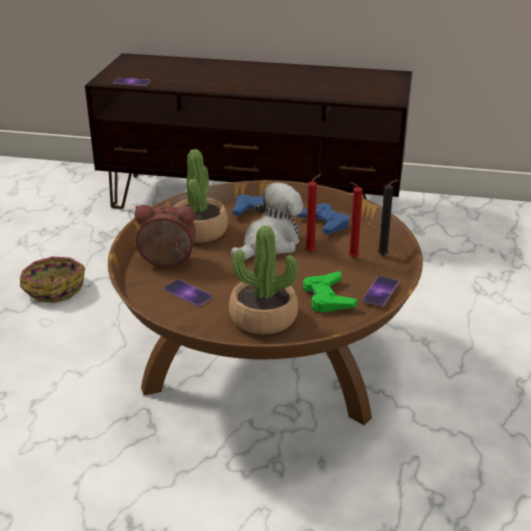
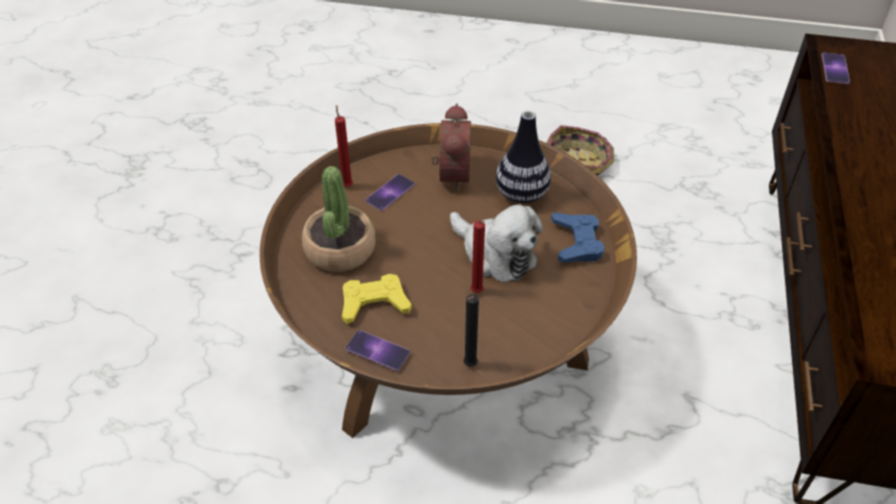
camera: 90 degrees right, 15 degrees up
(199, 231) = (521, 194): potted plant -> vase
(324, 223) = (552, 308): blue game controller -> none
(327, 297) = (374, 303): green game controller -> yellow game controller
(351, 258) = (462, 331): red candle -> red candle (347, 185)

